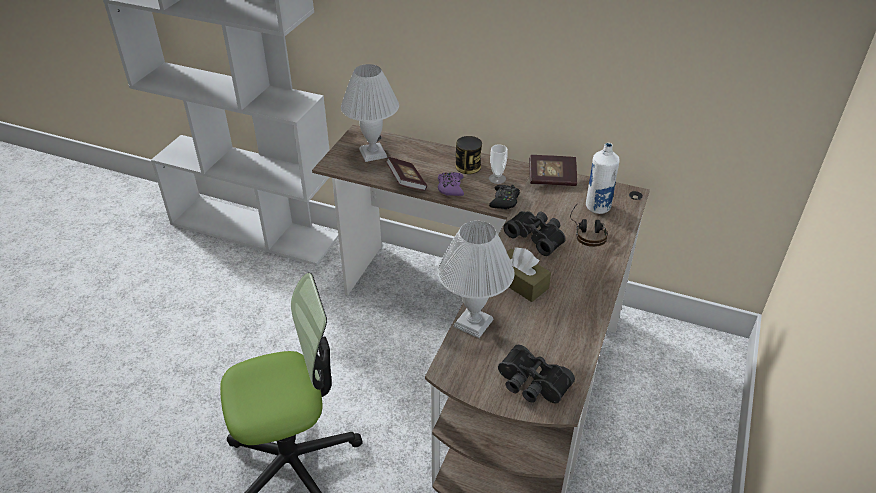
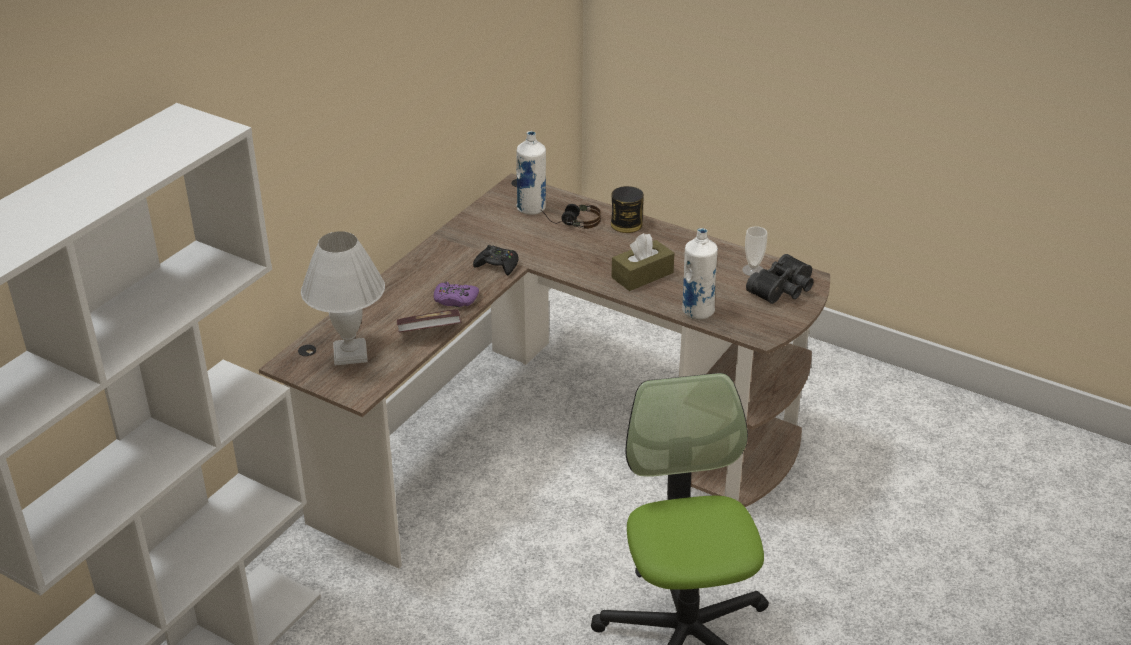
camera: 80 degrees left, 5 degrees down
(468, 166) = (415, 282): can -> can (626, 224)
(474, 323) = (697, 311): white table lamp -> white bottle
(497, 178) = (450, 264): cup -> cup (753, 270)
(537, 237) = (570, 254): black binoculars -> none
(552, 179) = (467, 228): book -> none

